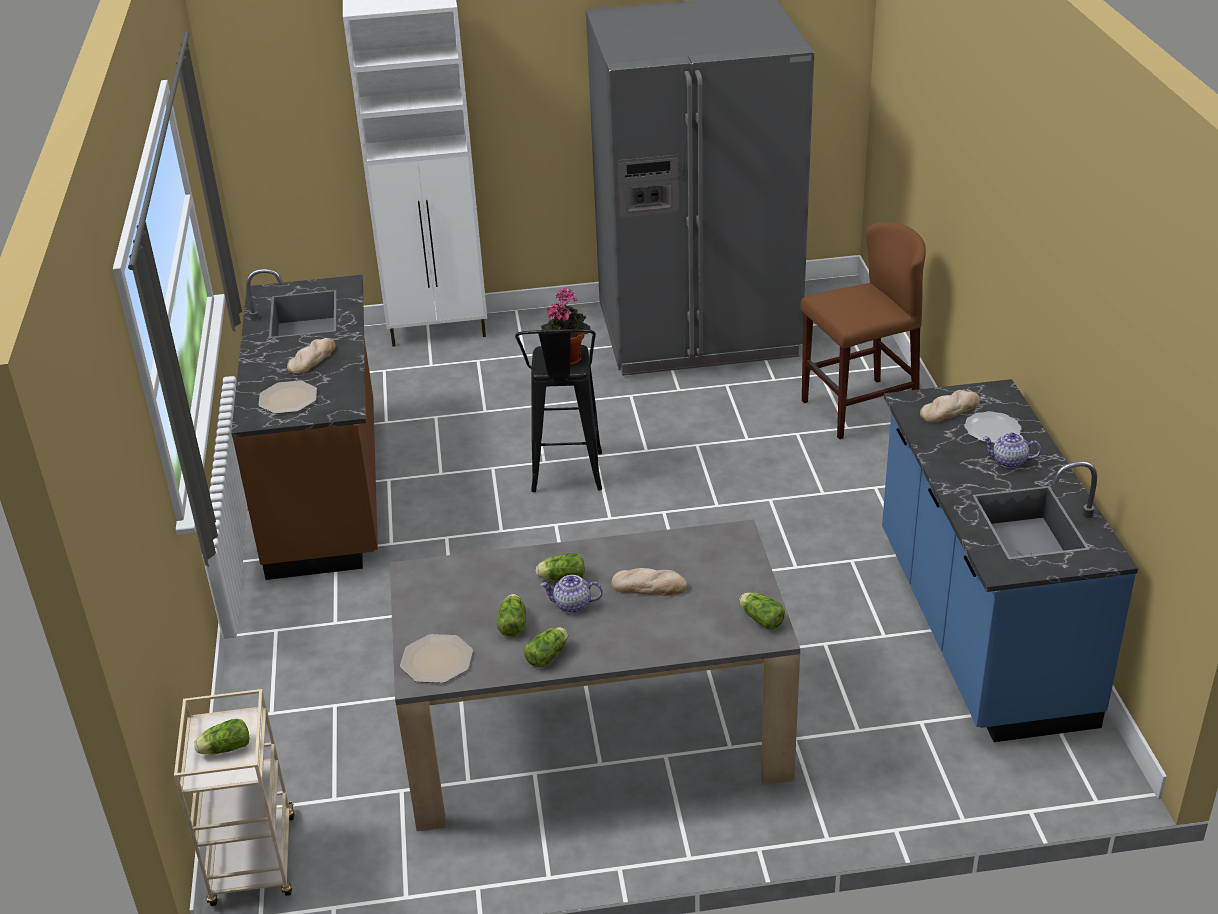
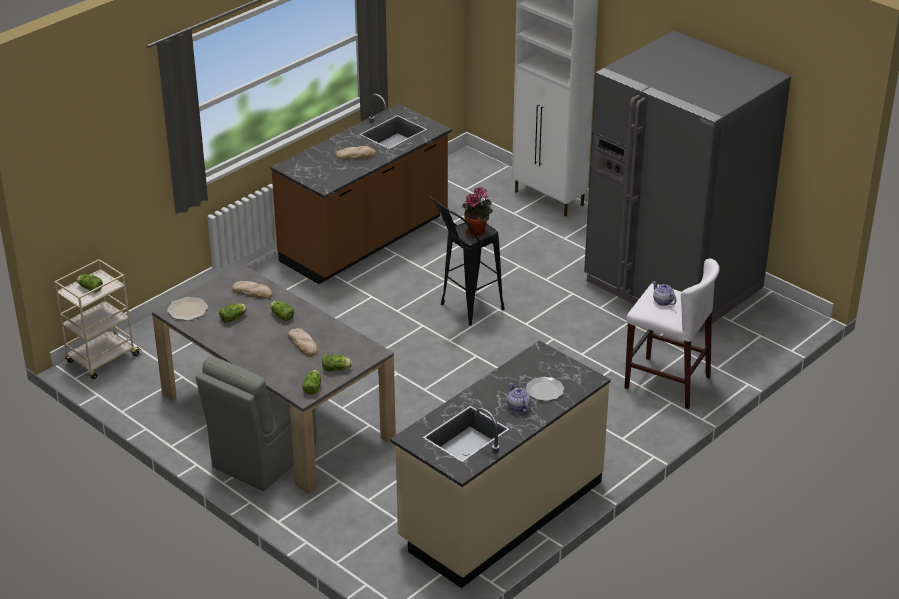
camera: 50 degrees right, 0 degrees up
(287, 399) = (314, 166): plate -> none
(548, 655) = (222, 338): lettuce -> lettuce (337, 369)
(572, 605) = (264, 328): teapot -> teapot (662, 301)
(672, 790) = (262, 457): none -> grey chair
(858, 408) = (667, 382): brown stool -> white stool
(949, 409) = (548, 368): bread -> bread (252, 292)
(979, 629) = (500, 511): blue counter -> beige counter

